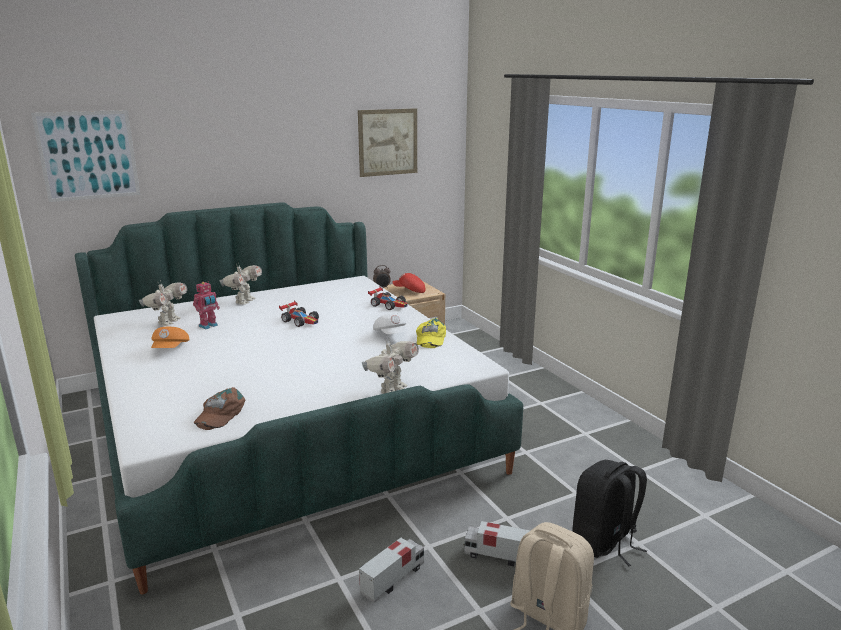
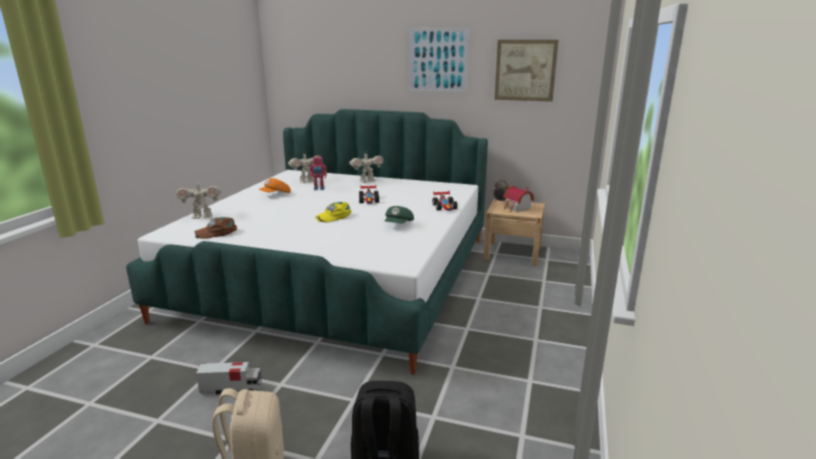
camera: 45 degrees right, 0 degrees up
(88, 155) = (302, 64): picture -> picture (438, 60)
(391, 335) = (399, 225): white cap -> green cap
(391, 390) = (316, 255): toy robot -> toy robot (202, 216)
(409, 291) = (517, 208): red cap -> toy house
(430, 338) = (417, 235): yellow cap -> yellow cap (334, 216)
(499, 556) = (303, 418): toy truck -> none

